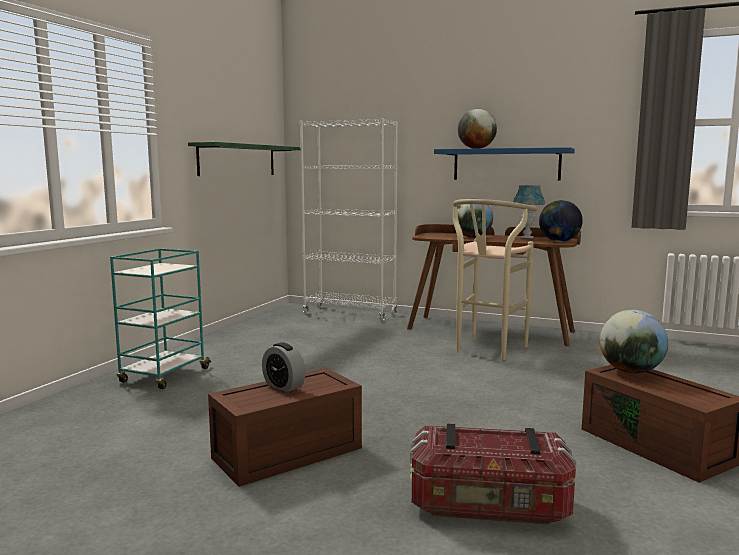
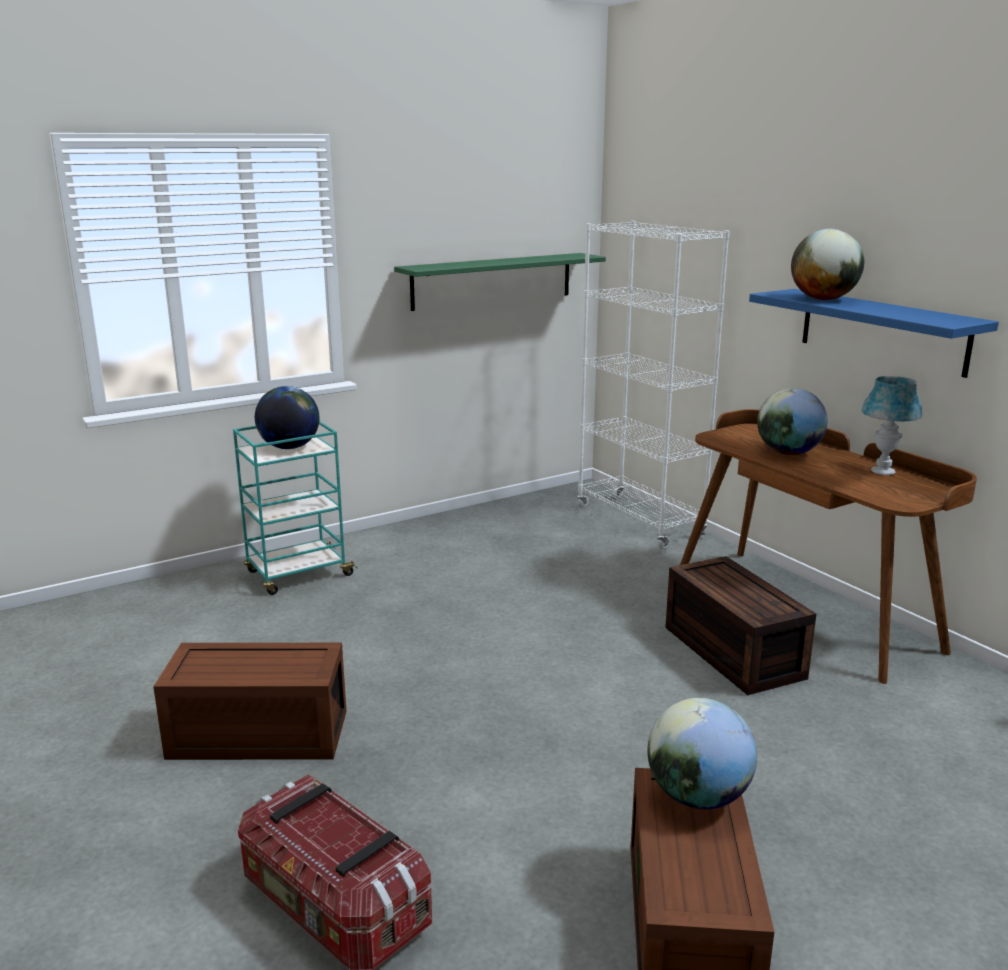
camera: 35 degrees right, 10 degrees up
(283, 386) = (256, 657): alarm clock -> none
(487, 351) = (730, 651): beige stool -> brown storage box
(559, 241) = (910, 497): globe -> globe (289, 447)

